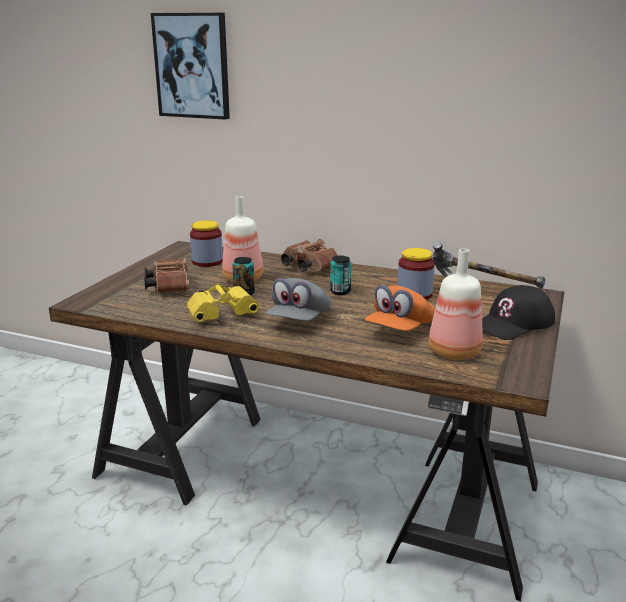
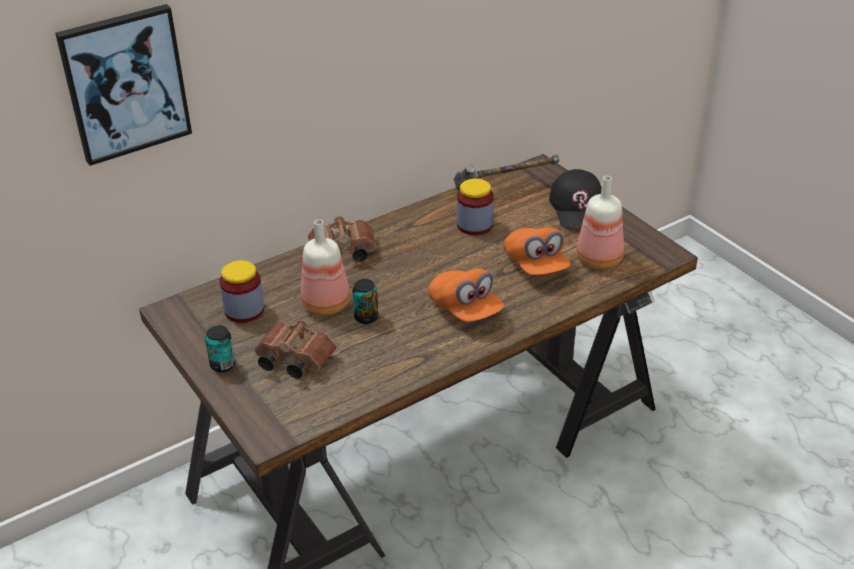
camera: 55 degrees left, 15 degrees up
(224, 315) = (409, 349): yellow binoculars -> none
(298, 320) = (465, 309): grey cap -> orange cap
(340, 291) = (425, 260): can -> can (223, 365)

